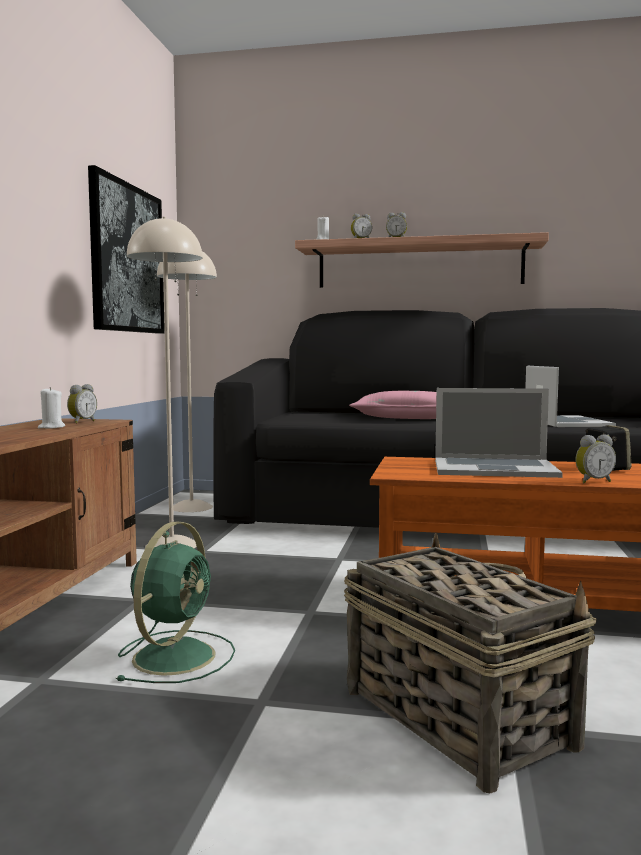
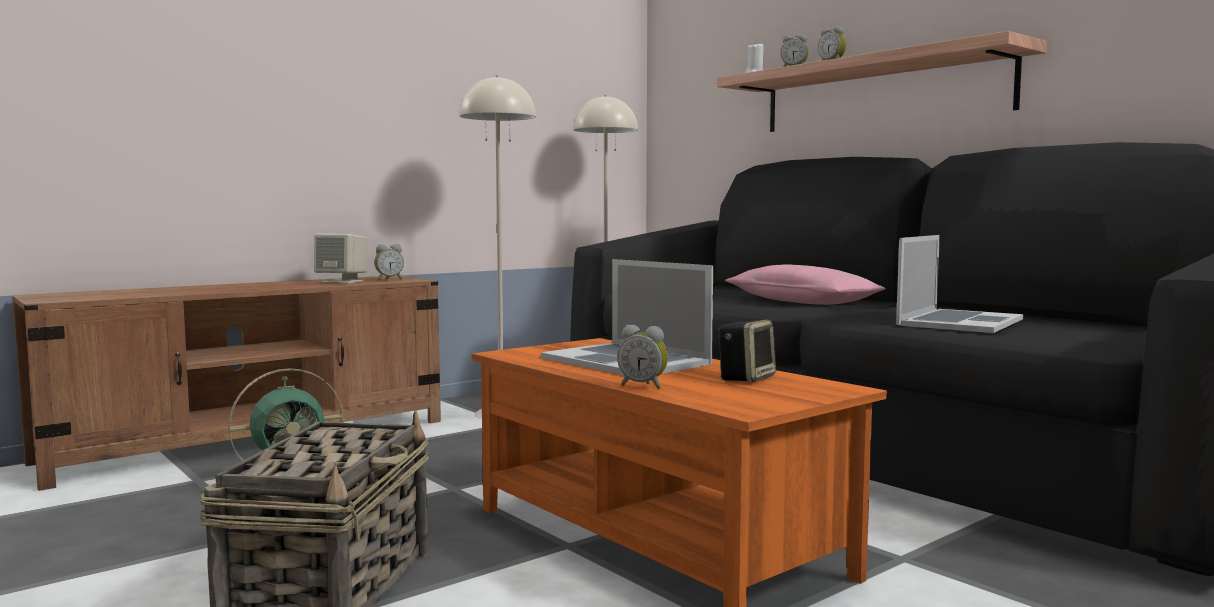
camera: 40 degrees right, 0 degrees up
(51, 427) = (342, 282): white candle -> beige speaker
(127, 258) = (540, 116): picture -> none

